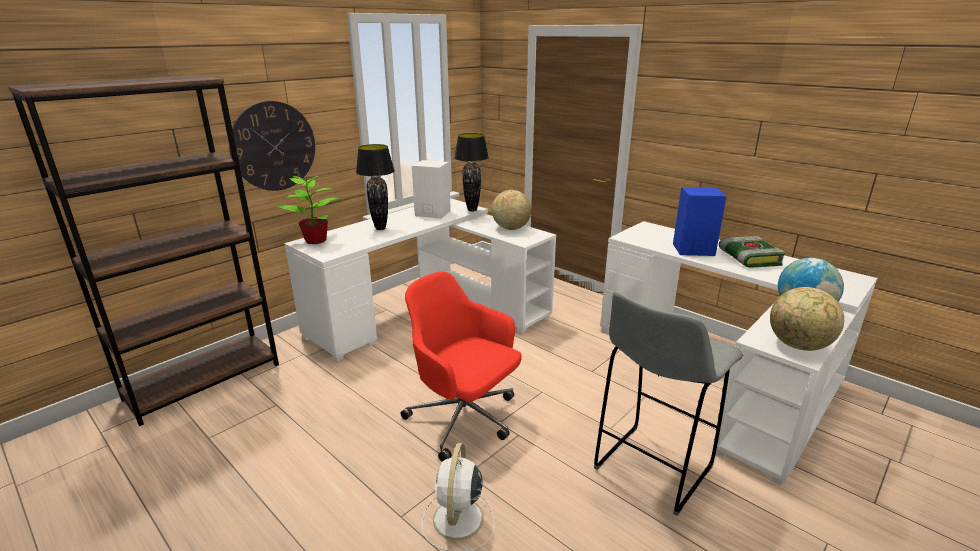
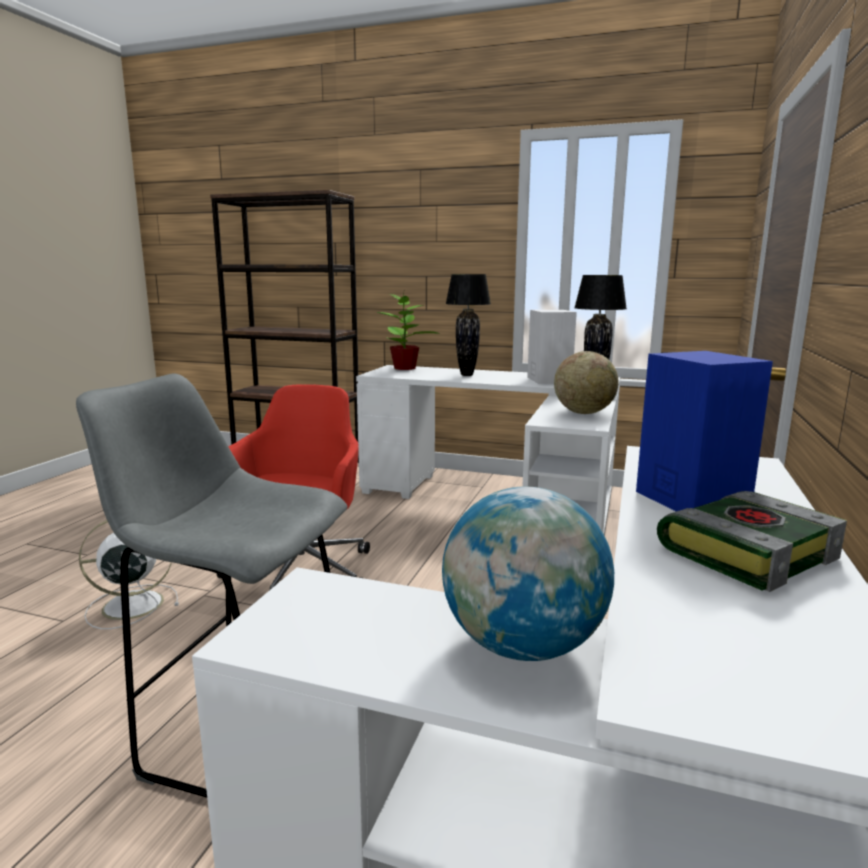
camera: 65 degrees right, 10 degrees down
(273, 146) = (413, 270): wall clock -> none
(798, 346) = (305, 632): globe -> none

